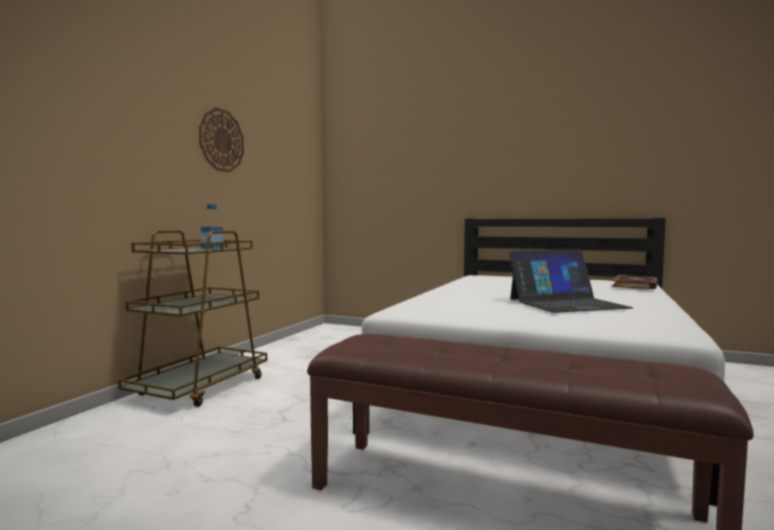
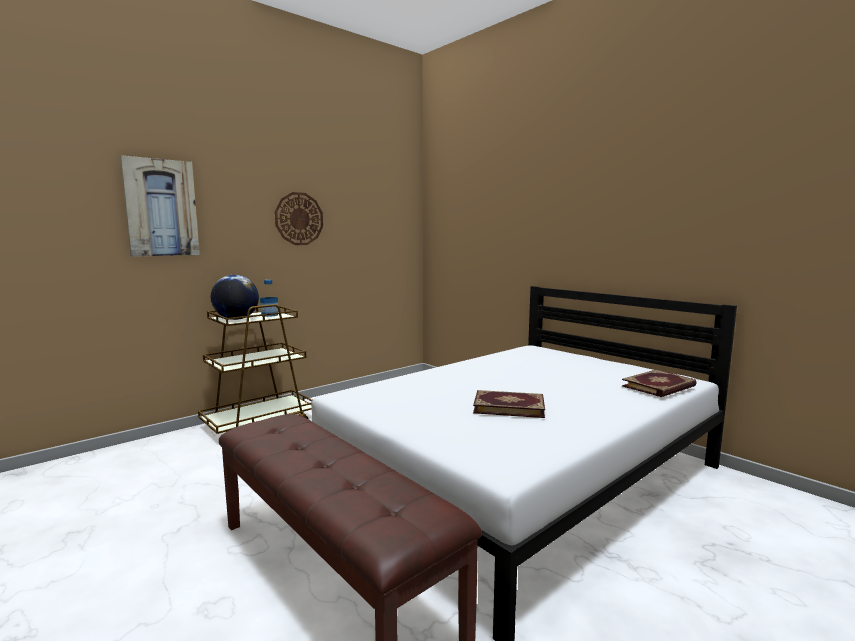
camera: 25 degrees right, 5 degrees up
(74, 98) = (161, 208): none -> picture
(181, 250) = (236, 319): none -> globe
(567, 303) = (509, 406): laptop -> book

